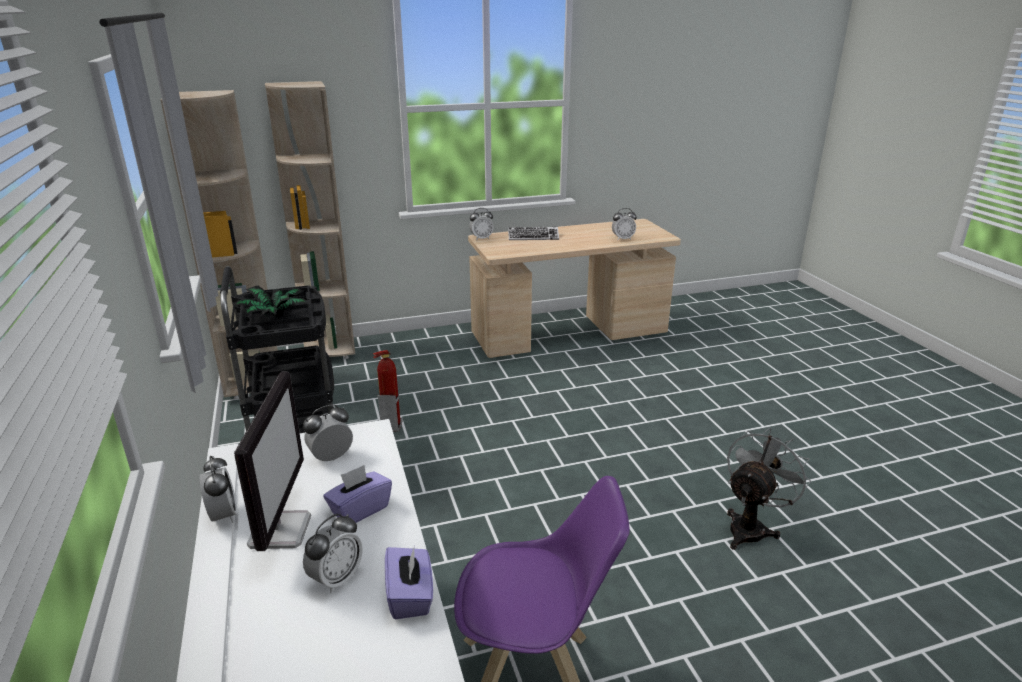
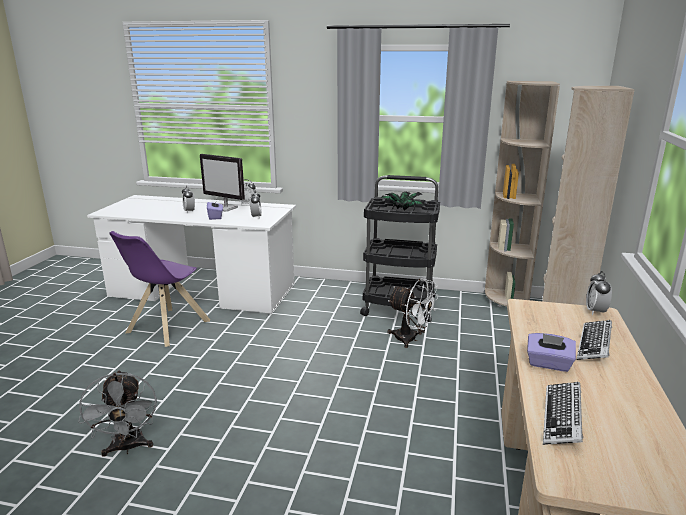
camera: 120 degrees right, 5 degrees down
(391, 426) = (411, 339): fire extinguisher -> white fan
(410, 596) = (163, 217): purple tissue box -> purple tissue box (548, 364)
(623, 239) = (562, 418): alarm clock -> keyboard

